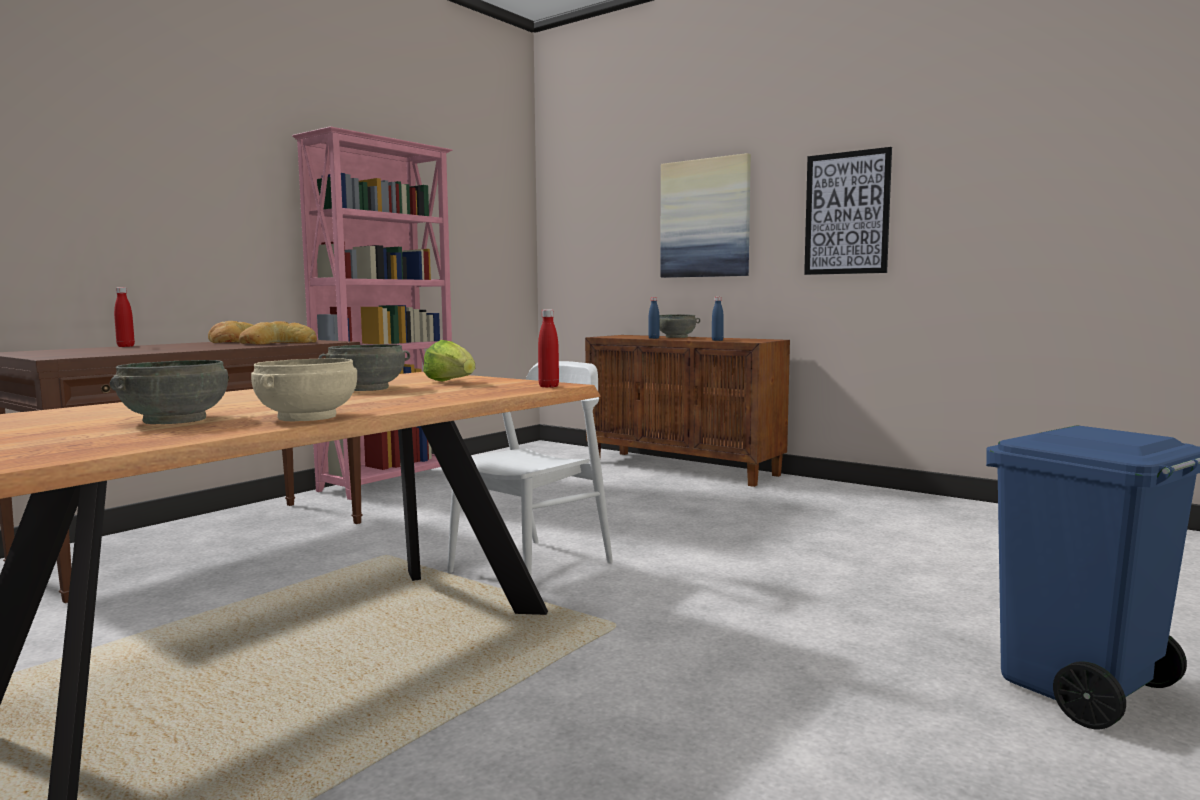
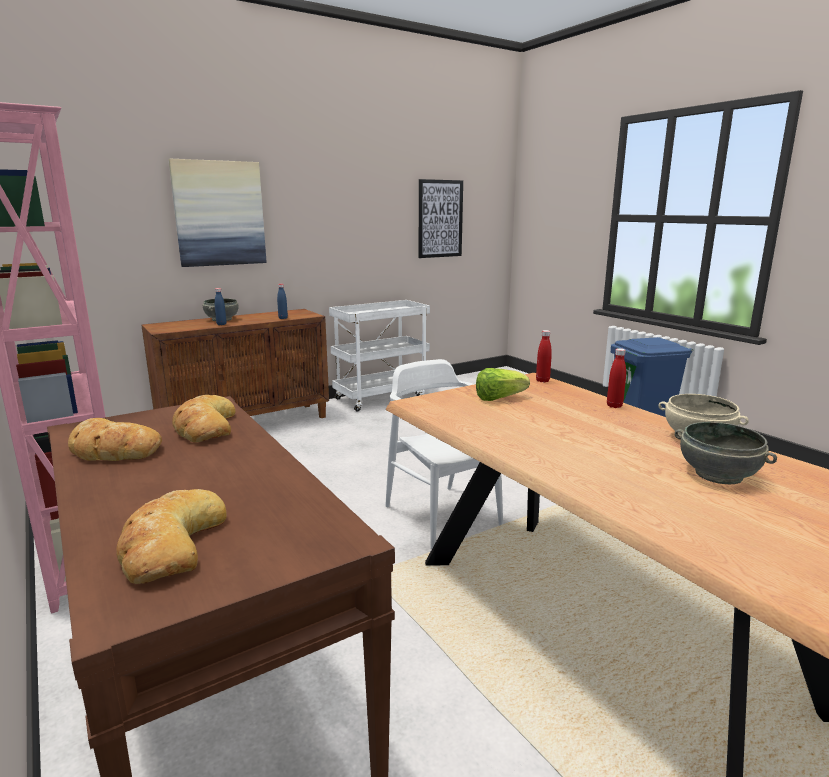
camera: 70 degrees left, 10 degrees up
(78, 350) = (170, 544): none -> bread
(125, 346) = (97, 517): red bottle -> red bottle (614, 406)
(367, 388) = (529, 421): grey bowl -> none
(847, 213) = (333, 216): picture -> picture (440, 219)
(875, 495) = (381, 397): none -> white cart

